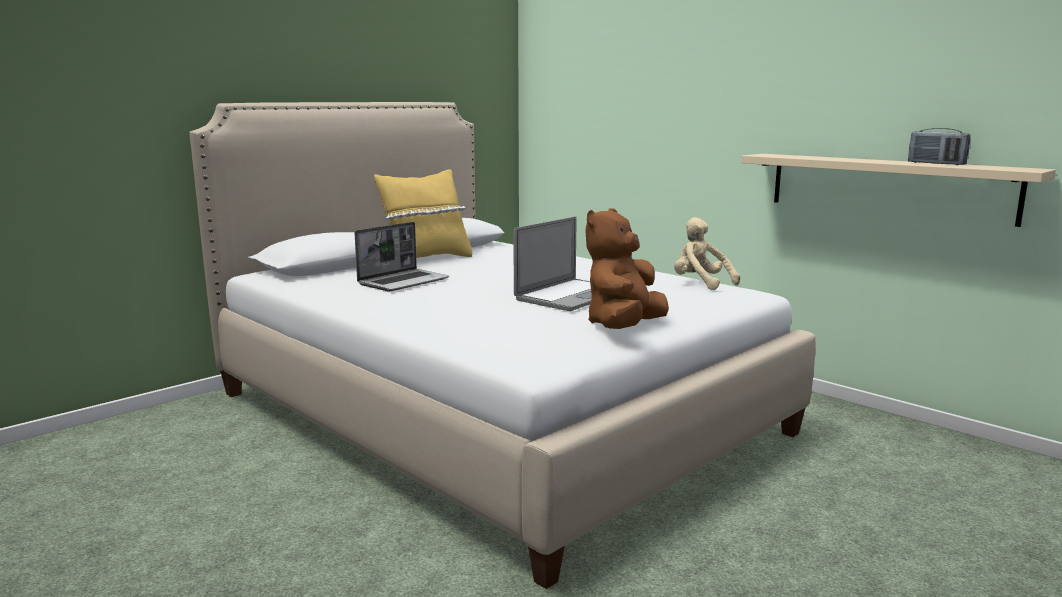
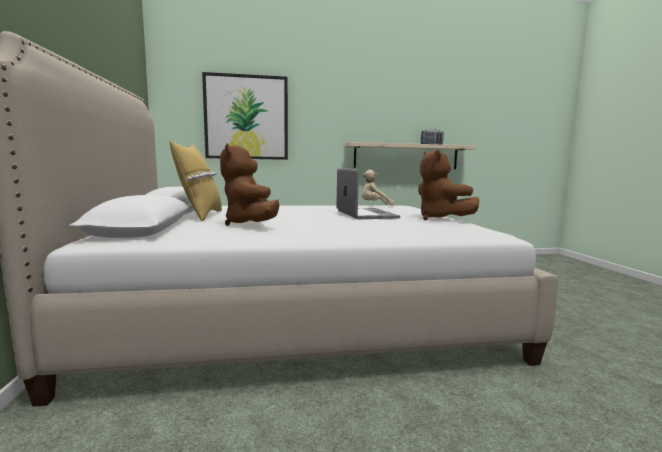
camera: 55 degrees left, 5 degrees down
(404, 282) = (250, 225): laptop -> brown plush toy
(618, 109) = (246, 117): none -> picture

